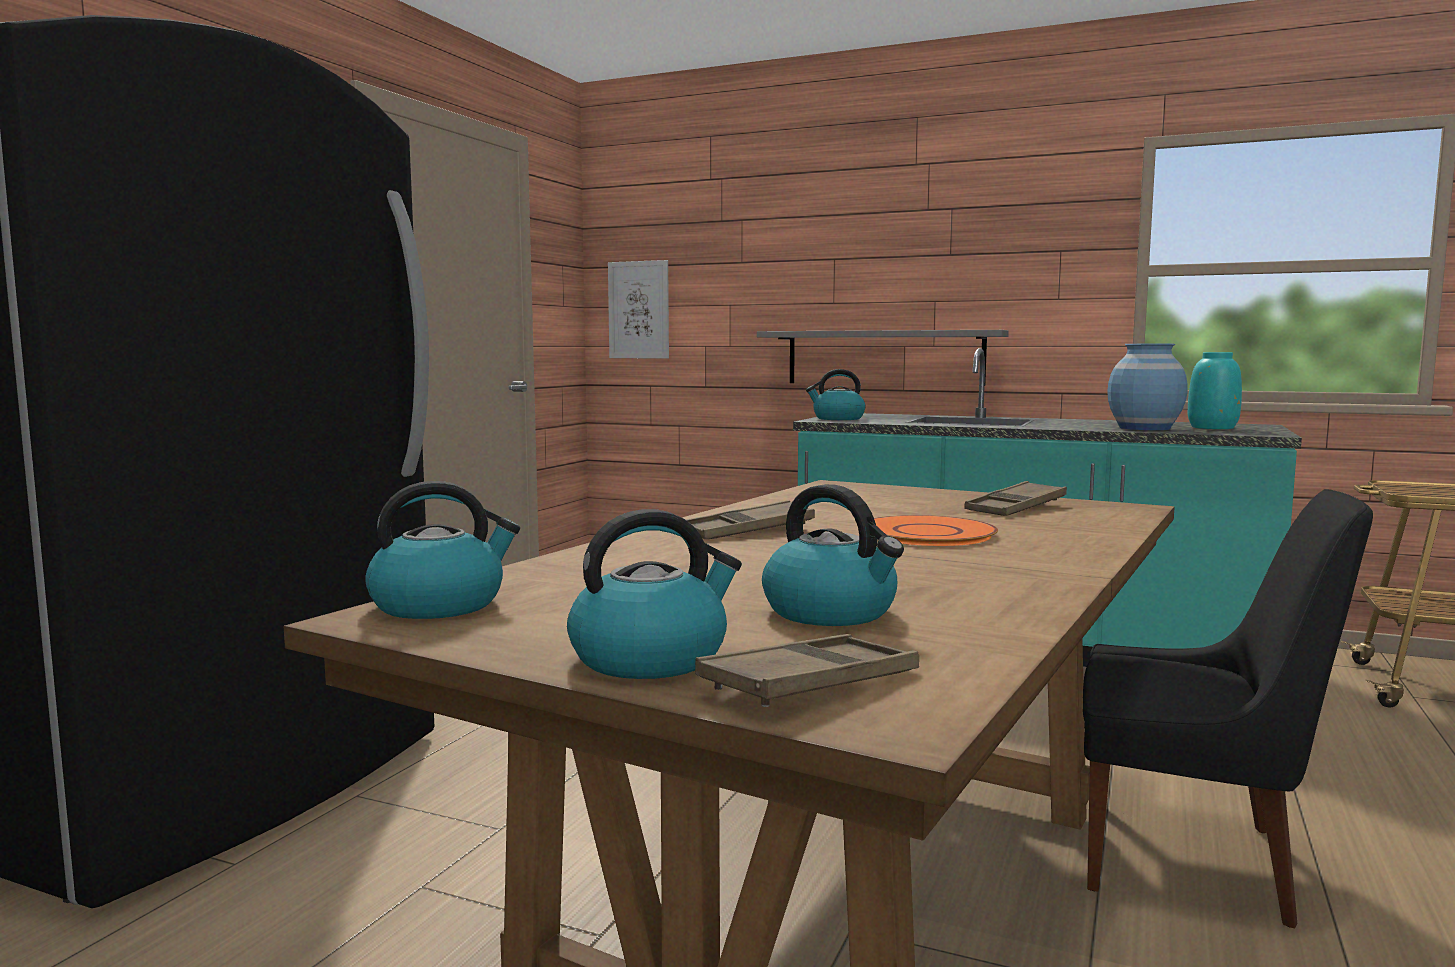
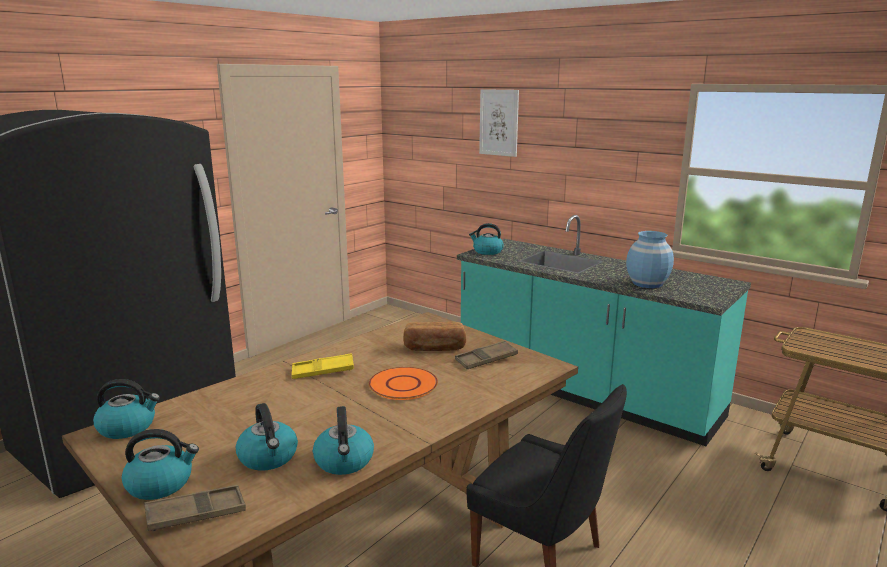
camera: 15 degrees right, 10 degrees up
(638, 310) = (409, 161): picture -> picture (499, 122)
(748, 530) = (323, 371): brown tray -> yellow tray
(884, 357) = (536, 206): grey shelf -> none
(905, 504) = (434, 348): none -> bread
(995, 604) = (344, 461): none -> kettle
(1211, 427) = (692, 286): turquoise vase -> none

